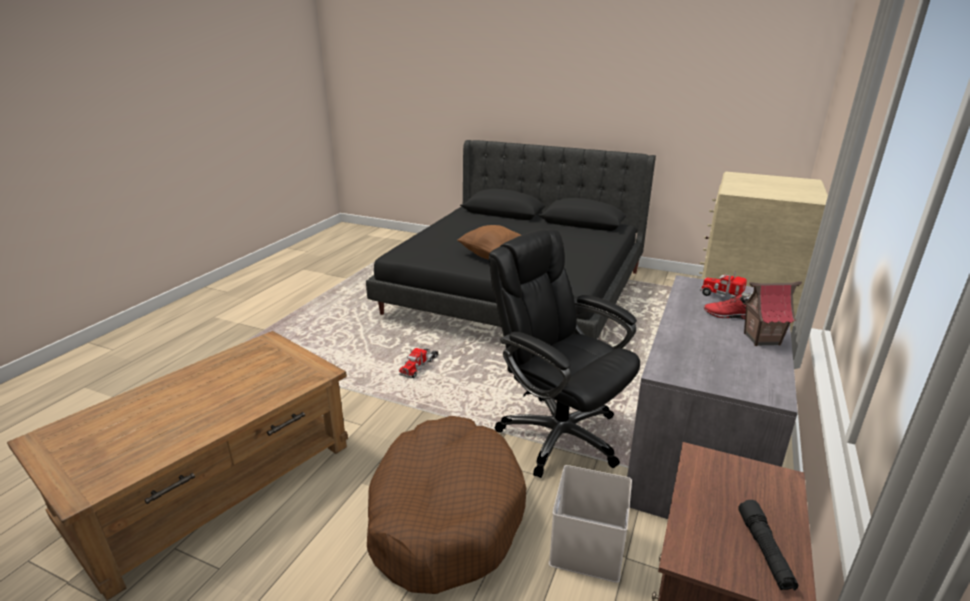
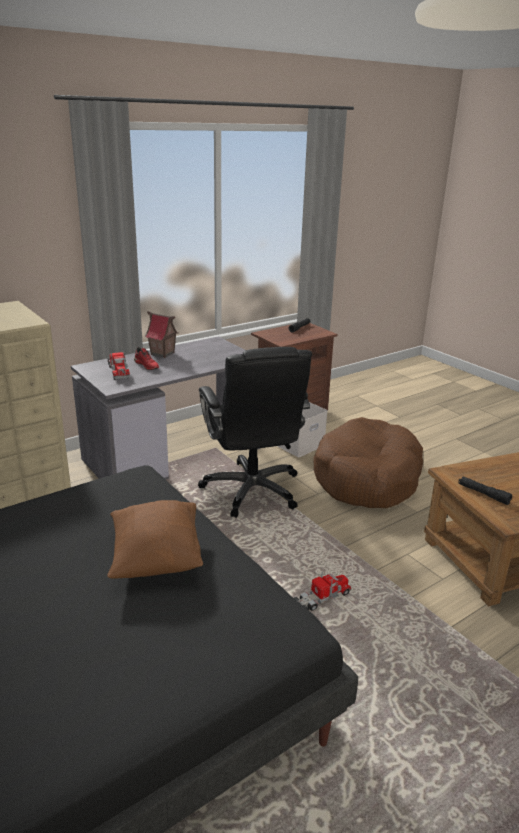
camera: 150 degrees left, 0 degrees up
(286, 359) = (483, 494): none -> black flashlight

